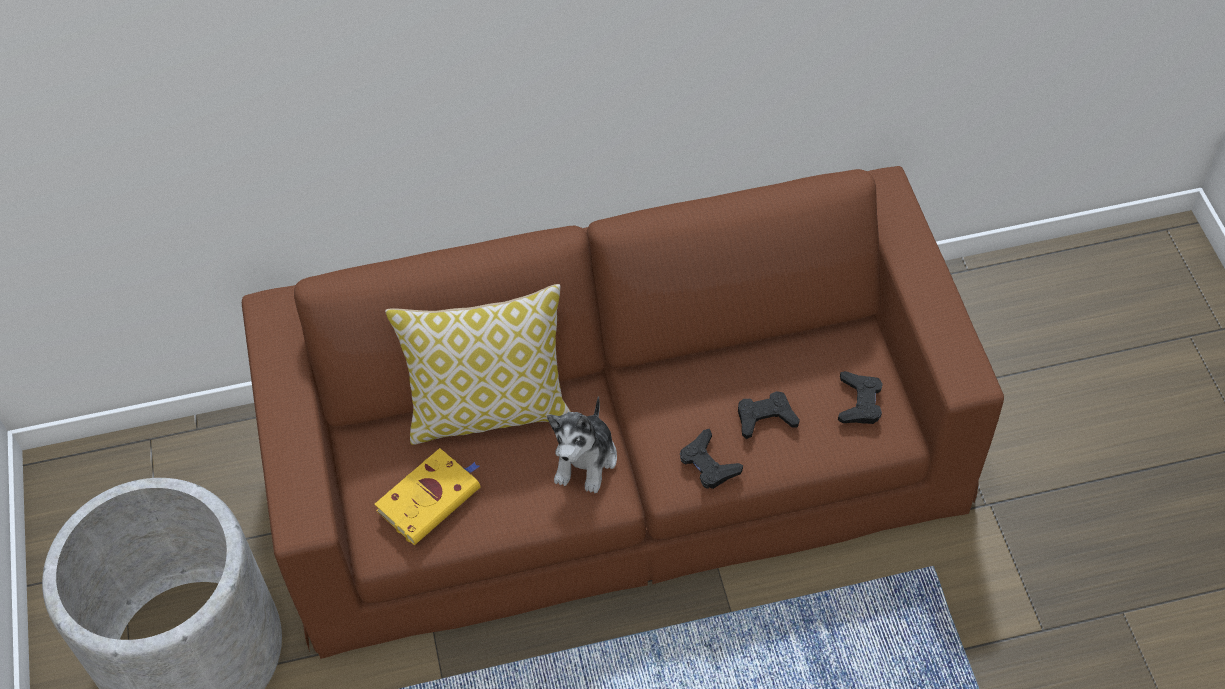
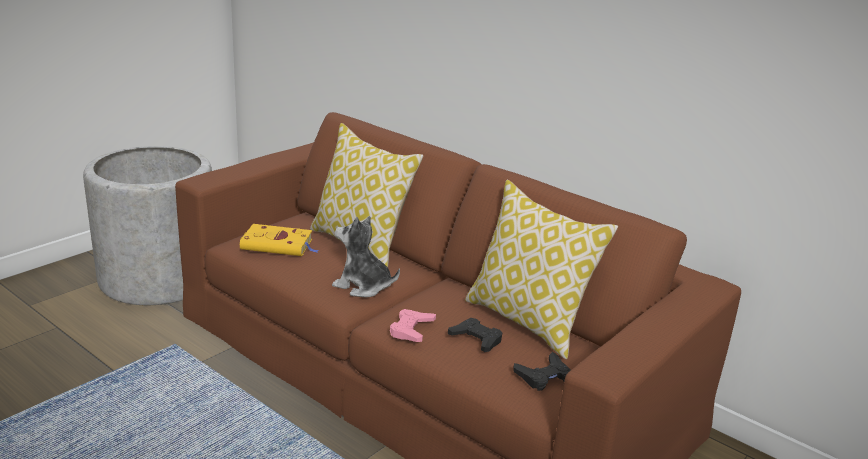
camera: 50 degrees right, 30 degrees down
(585, 459) = (363, 286): plush toy -> plush toy turned 45 degrees clockwise
(708, 464) = (411, 329): black game controller -> pink game controller
(763, 352) = (528, 321): none -> pillow

